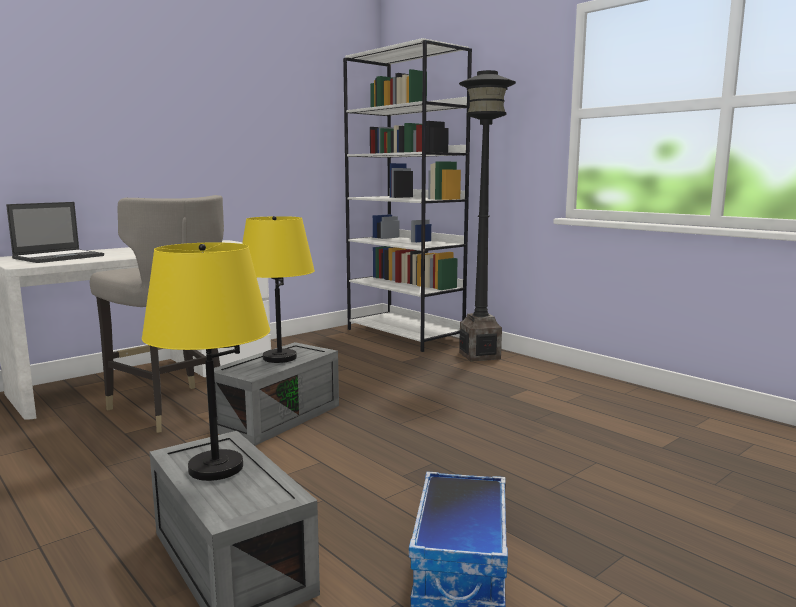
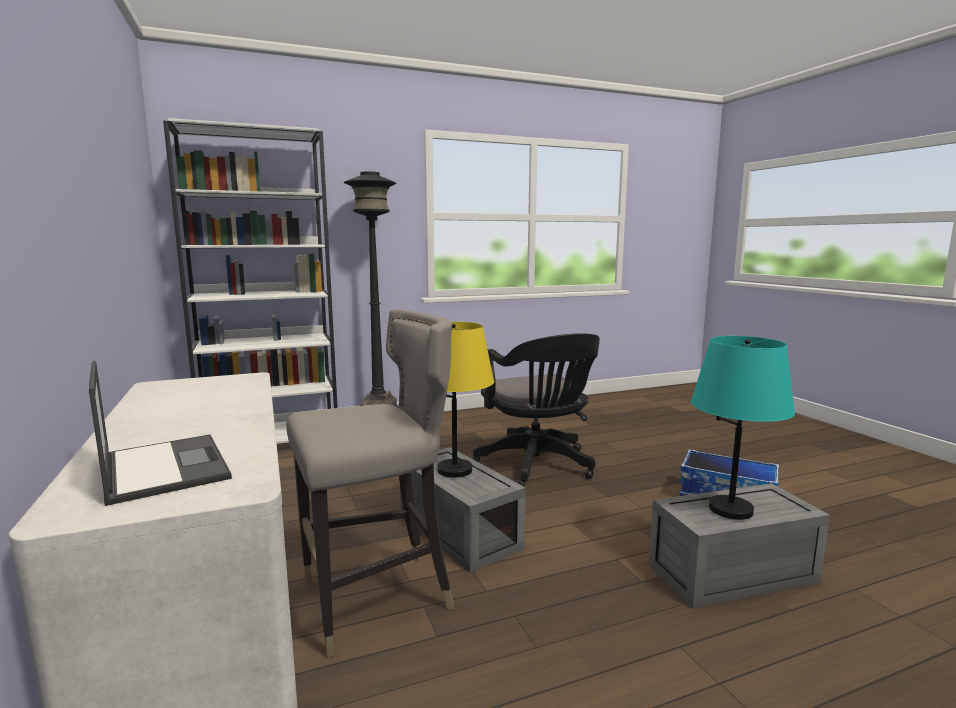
camera: 70 degrees left, 0 degrees up
(215, 468) = (731, 509): yellow table lamp -> turquoise table lamp
(458, 431) = (538, 466): none -> black office chair

